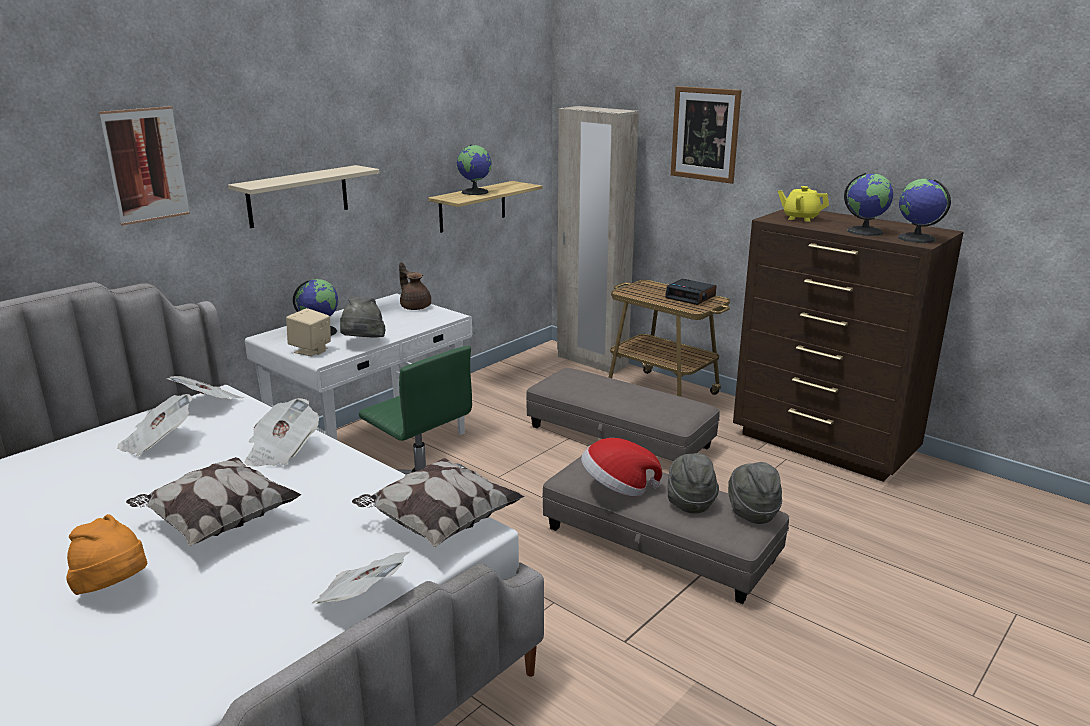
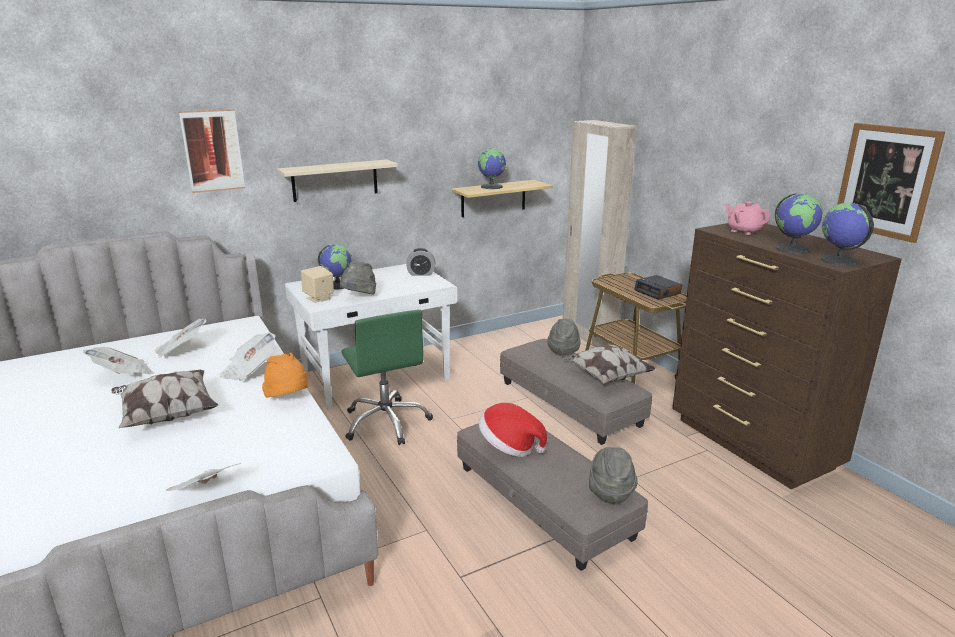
camera: 20 degrees right, 0 degrees up
(115, 588) = (70, 448): orange hat -> orange hat (288, 399)
(209, 404) = (235, 328): newspaper -> newspaper (123, 375)
(415, 307) = (421, 274): brown teapot -> alarm clock
(439, 523) = (306, 447): pillow -> pillow (606, 376)
(690, 502) = (561, 471): grey hat -> grey hat (563, 350)
(705, 134) = (686, 149): picture -> picture (886, 181)
(800, 218) = (744, 231): yellow teapot -> pink teapot

